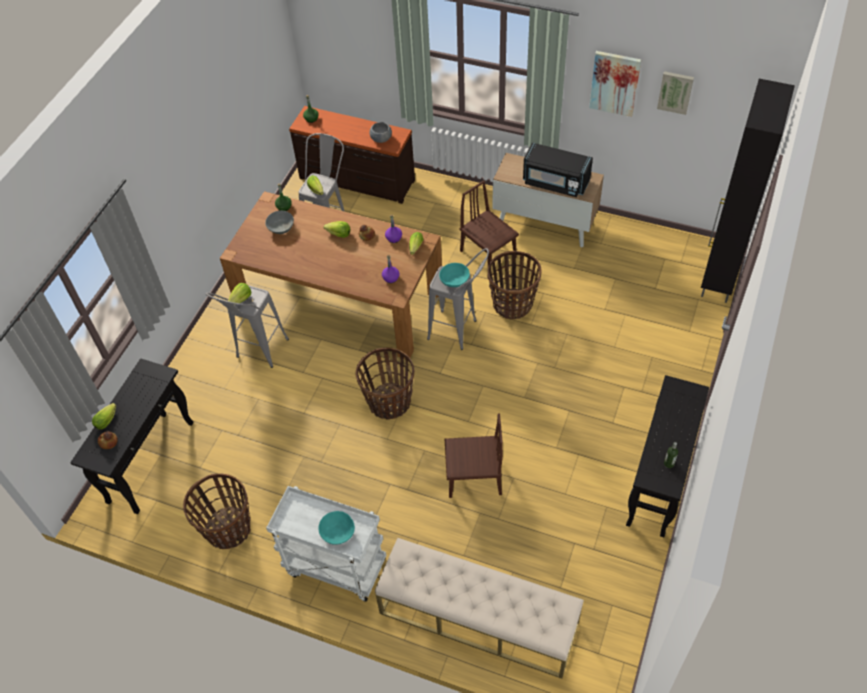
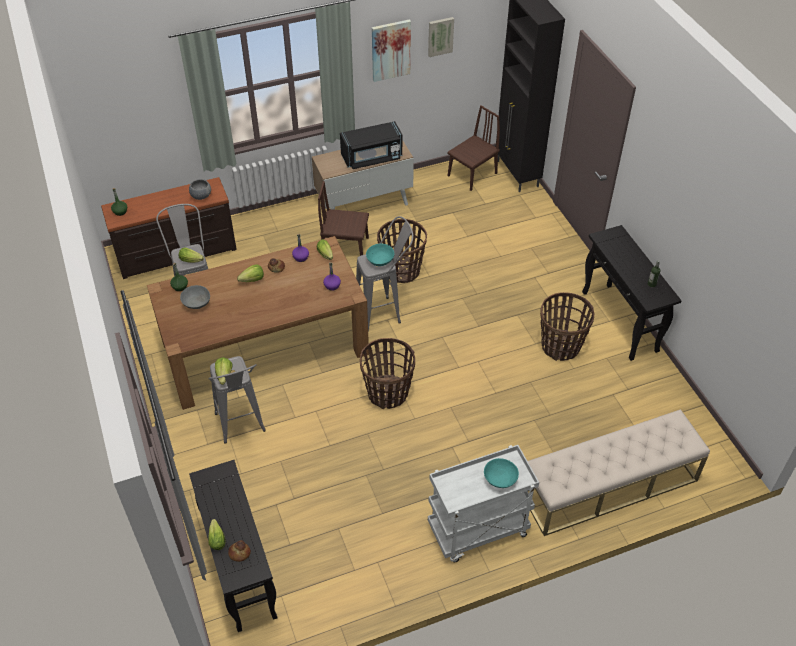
camera: 45 degrees left, 5 degrees down
(228, 529) = (366, 570): basket -> basket (561, 346)
(473, 477) = (504, 400): brown chair -> brown chair (472, 174)

